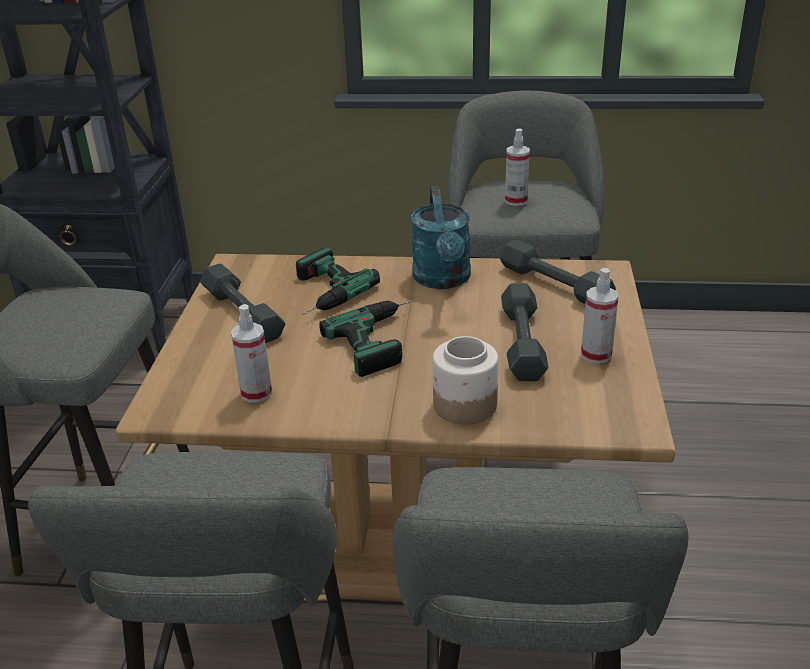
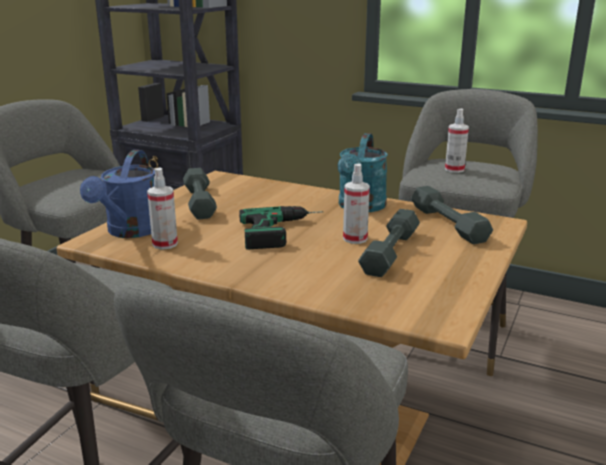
camera: 20 degrees right, 10 degrees down
(194, 383) = (130, 232): none -> blue watering can
(319, 292) = (263, 200): power drill -> none
(464, 405) = (308, 280): jar -> none
(596, 355) = (446, 271): spray bottle -> spray bottle (355, 239)

